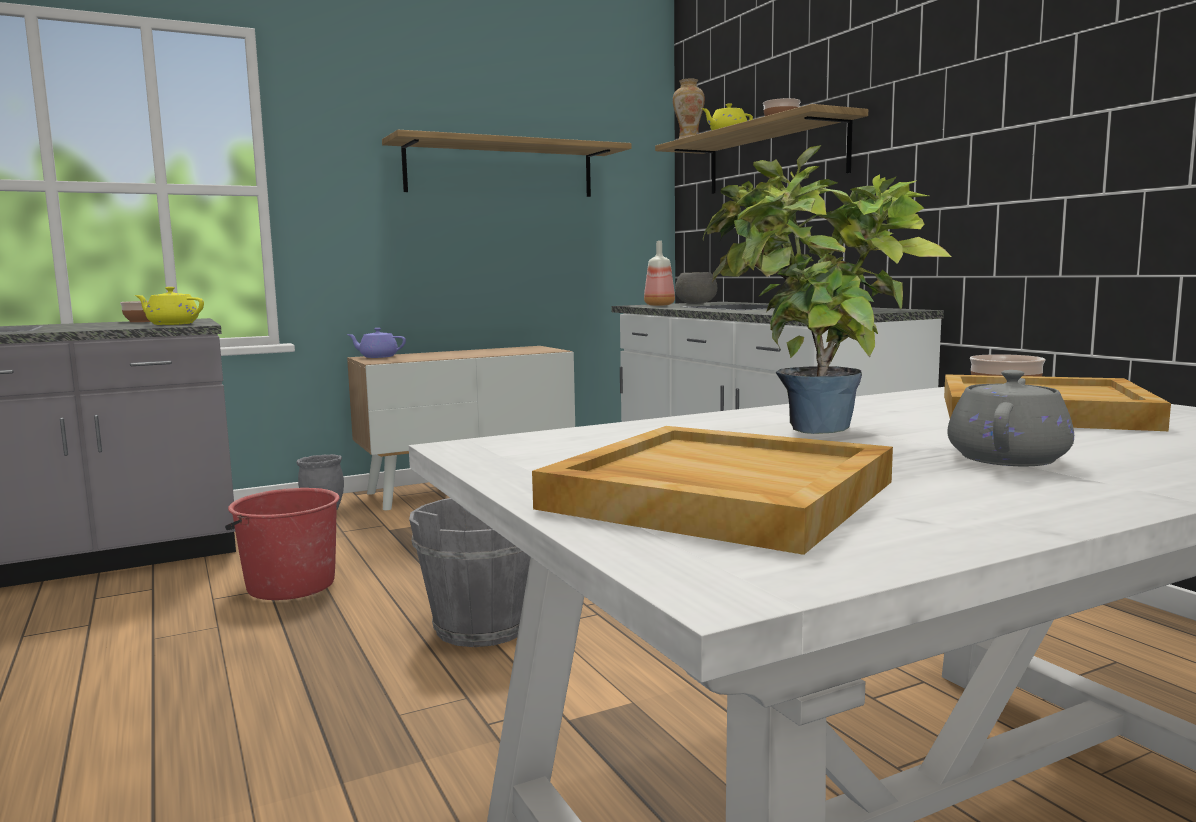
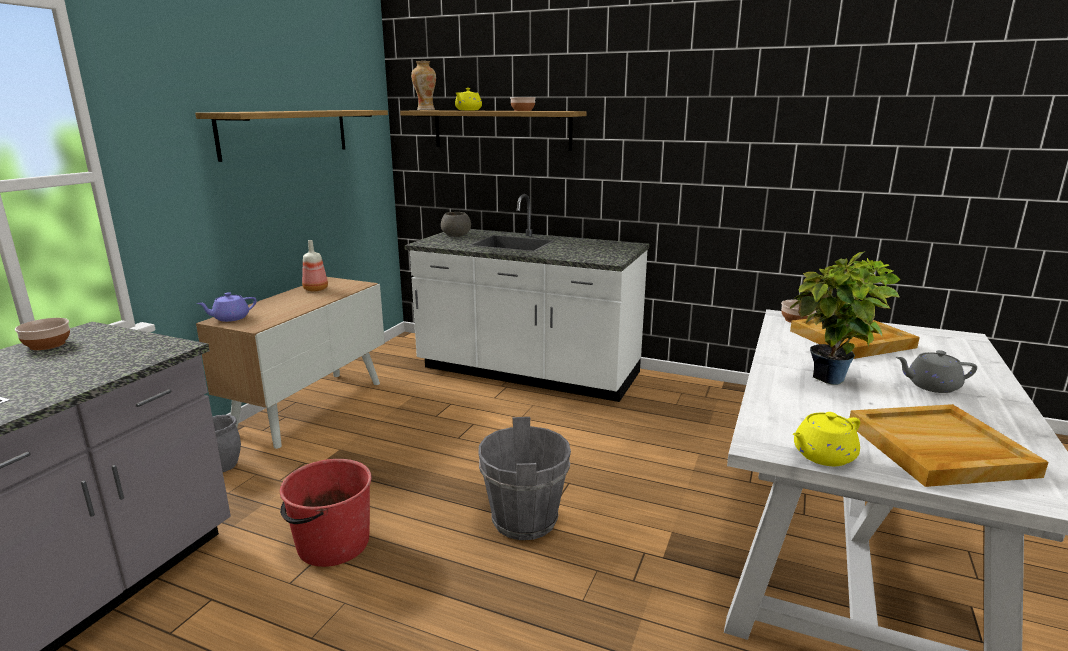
camera: 40 degrees left, 10 degrees up
(172, 324) = (135, 350): yellow teapot -> yellow teapot (822, 456)
(659, 305) = (442, 242): bottle -> bottle (316, 289)
(1008, 458) = (931, 386): grey teapot -> grey teapot turned 75 degrees counterclockwise

